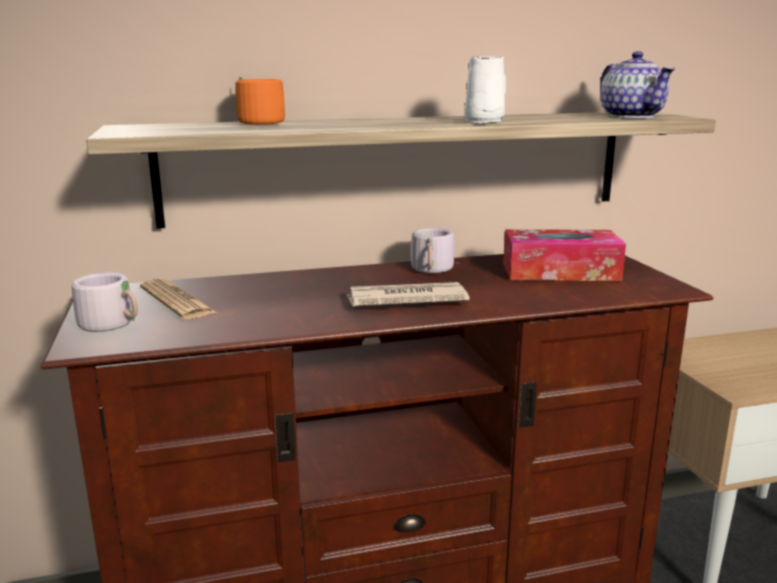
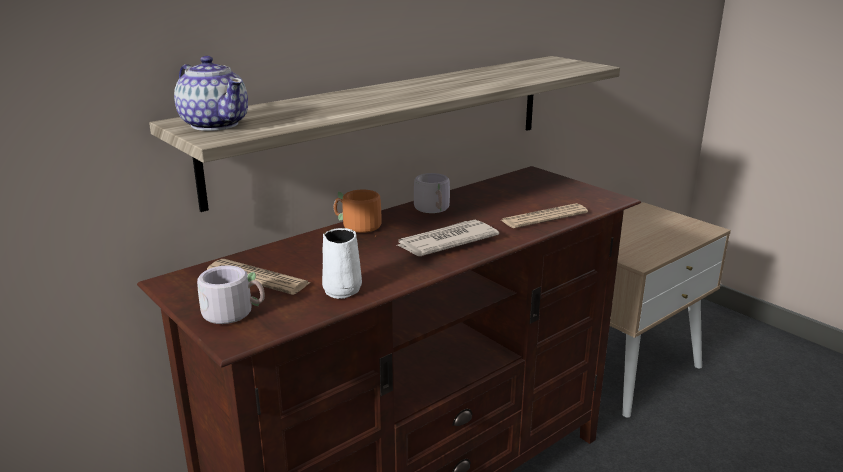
camera: 25 degrees left, 5 degrees up
(255, 123) = (294, 105): orange mug -> orange mug (357, 227)
(485, 122) = (477, 86): white mug -> white mug (343, 289)
(555, 294) = (544, 217): none -> newspaper
(560, 272) = (526, 196): tissue box -> none
(631, 116) = (560, 67): teapot -> teapot (215, 124)

